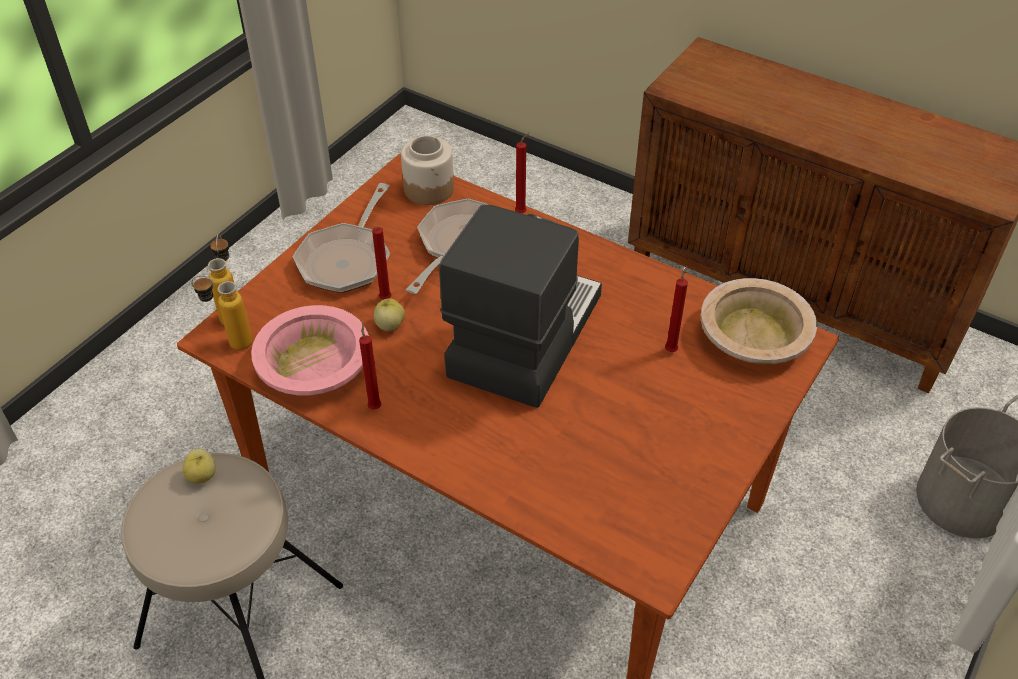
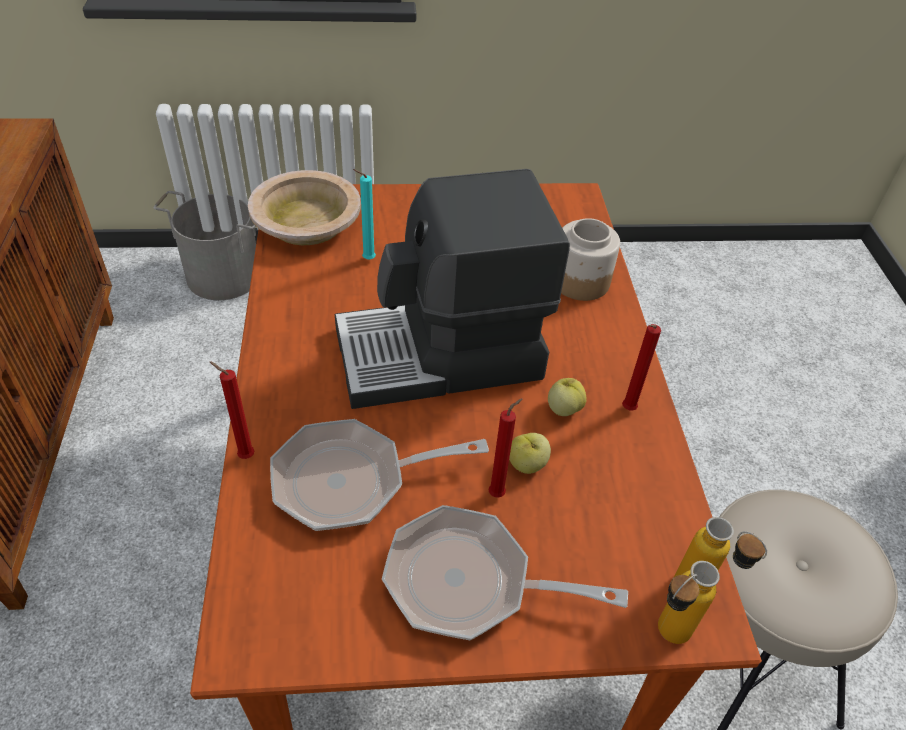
camera: 130 degrees left, 0 degrees up
(202, 475) = (781, 594): apple -> apple (563, 408)
(314, 364) = (639, 492): pink bowl -> none
(347, 259) = (470, 582): frying pan -> frying pan turned 150 degrees counterclockwise
(429, 189) = (261, 586): jar -> jar (579, 281)
(671, 349) = (366, 259): red candle -> turquoise candle

